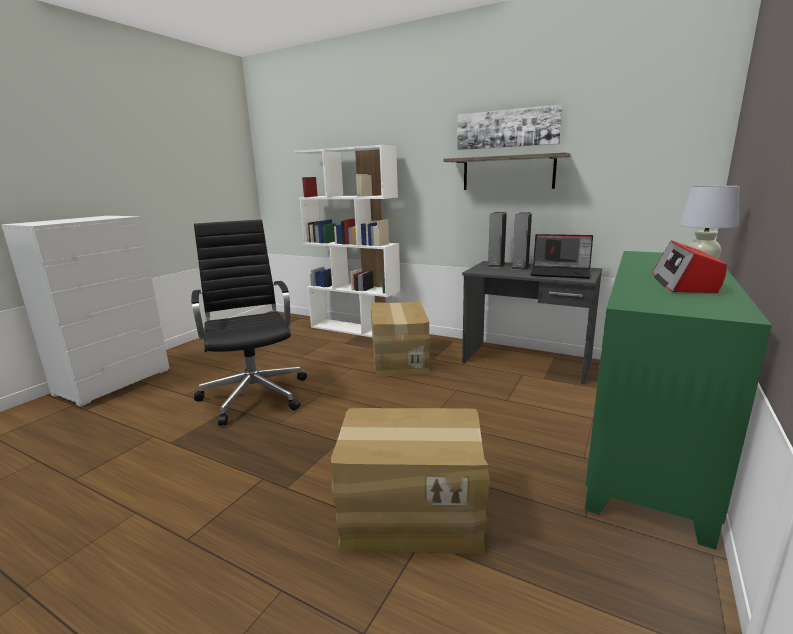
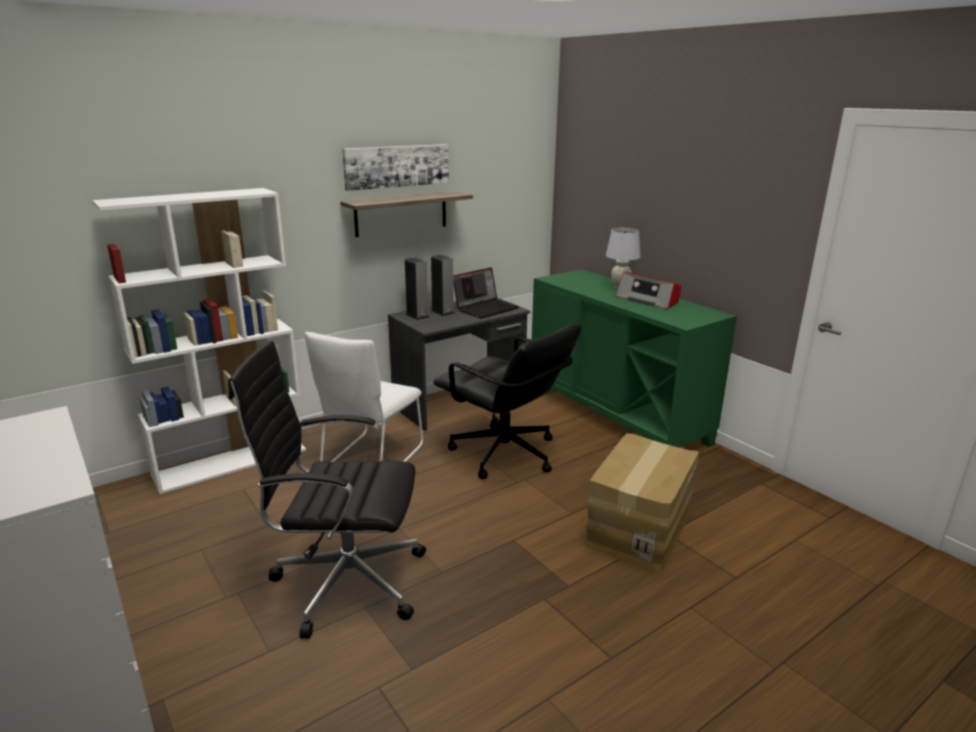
camera: 65 degrees left, 5 degrees up
(398, 359) = (370, 460): cardboard box -> white chair
(469, 402) = (505, 454): none -> black office chair

